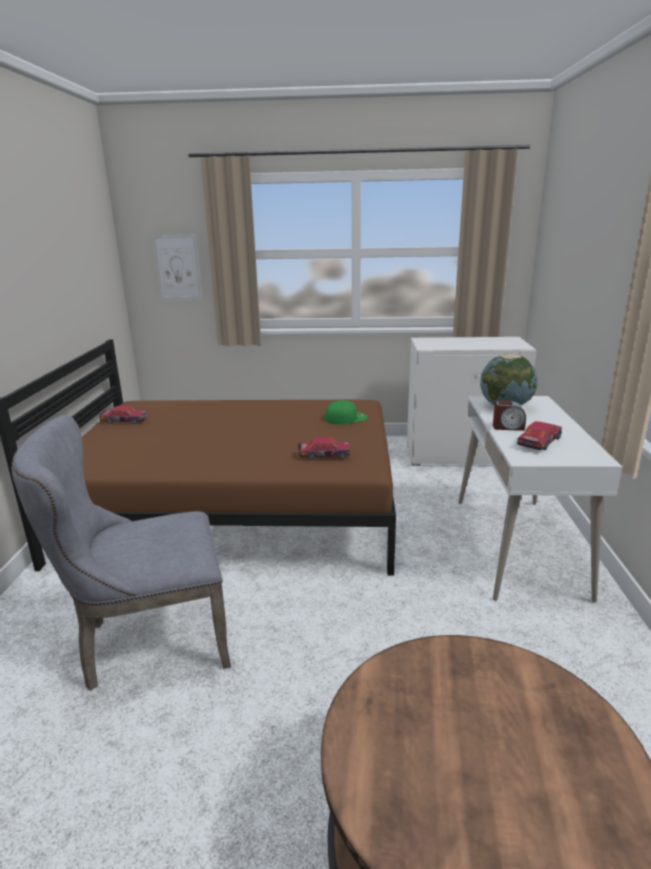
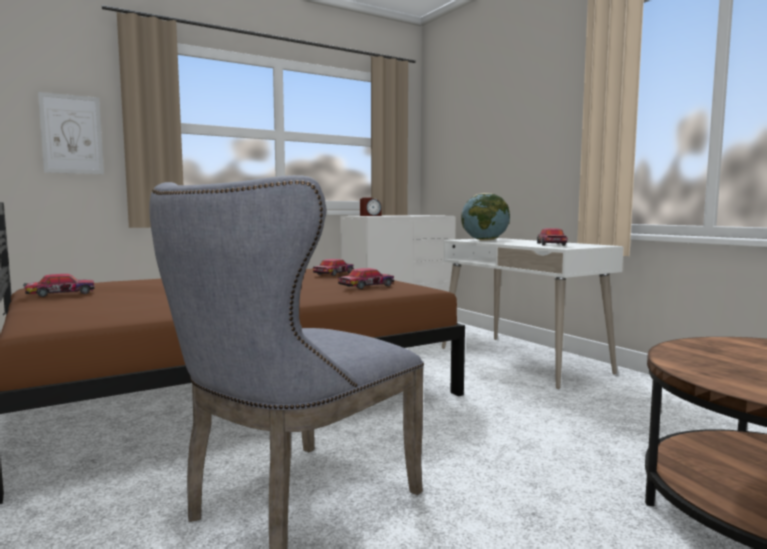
camera: 35 degrees left, 15 degrees down
(346, 418) = (333, 274): green cap -> toy car
(508, 427) = (513, 243): alarm clock -> alarm clock (370, 215)

